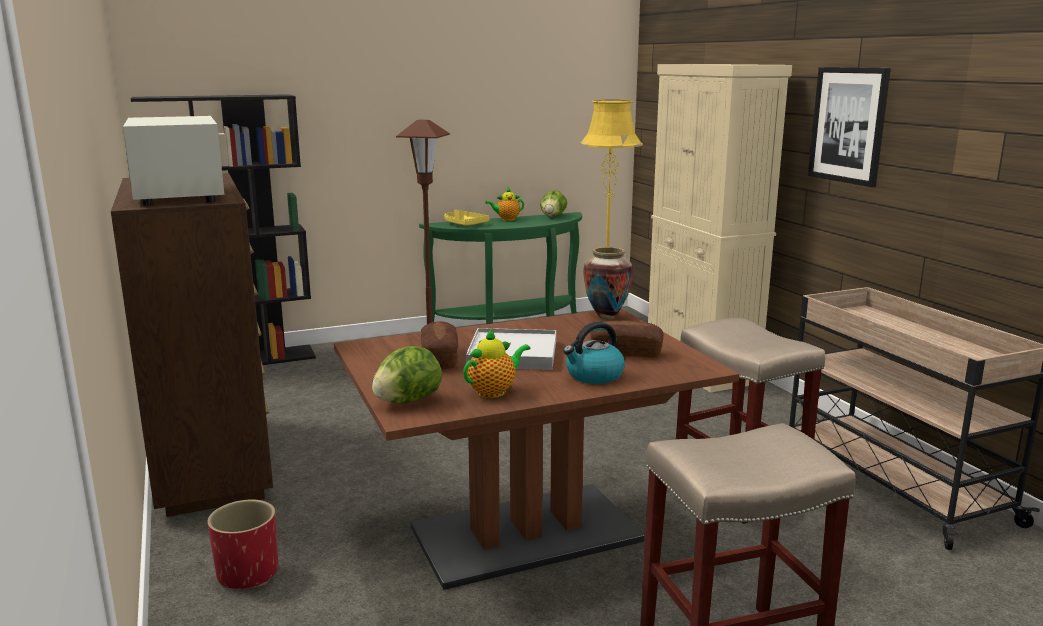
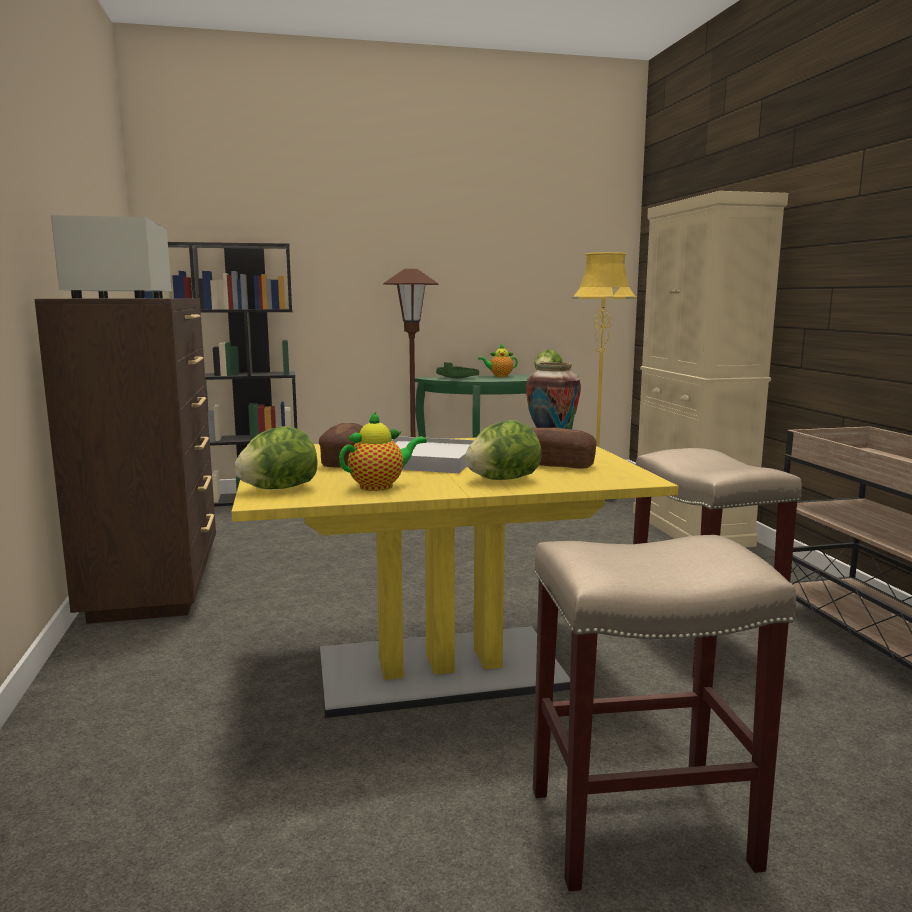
camera: 10 degrees right, 5 degrees down
(248, 574) = (132, 682): red planter -> none
(464, 224) = (455, 378): yellow tray -> green tray
(525, 534) = (440, 670): brown dining table -> yellow dining table
(593, 376) = (502, 479): kettle -> lettuce
(848, 125) = (849, 248): picture -> none

